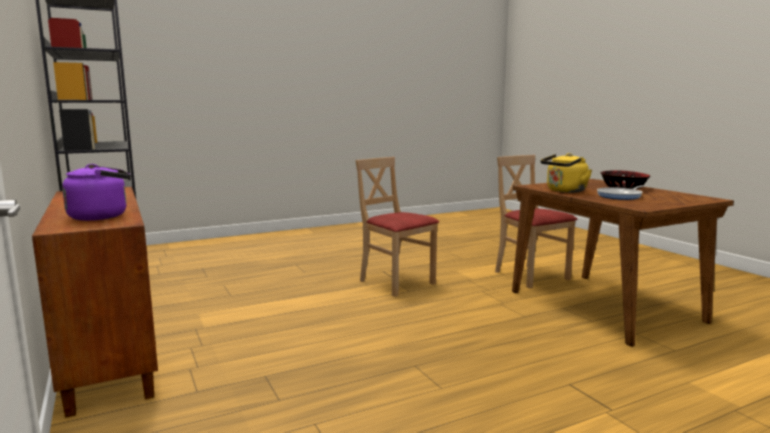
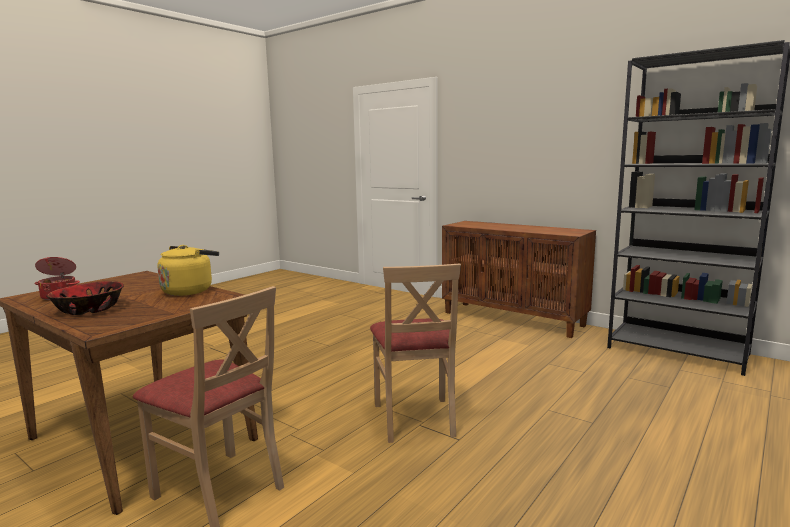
camera: 155 degrees right, 0 degrees up
(102, 216) = (477, 225): purple kettle -> none
(396, 283) = (415, 419): beige chair -> beige chair turned 60 degrees clockwise
(621, 196) = (130, 289): frying pan -> none
(674, 196) = (60, 296): none -> cooking pot

